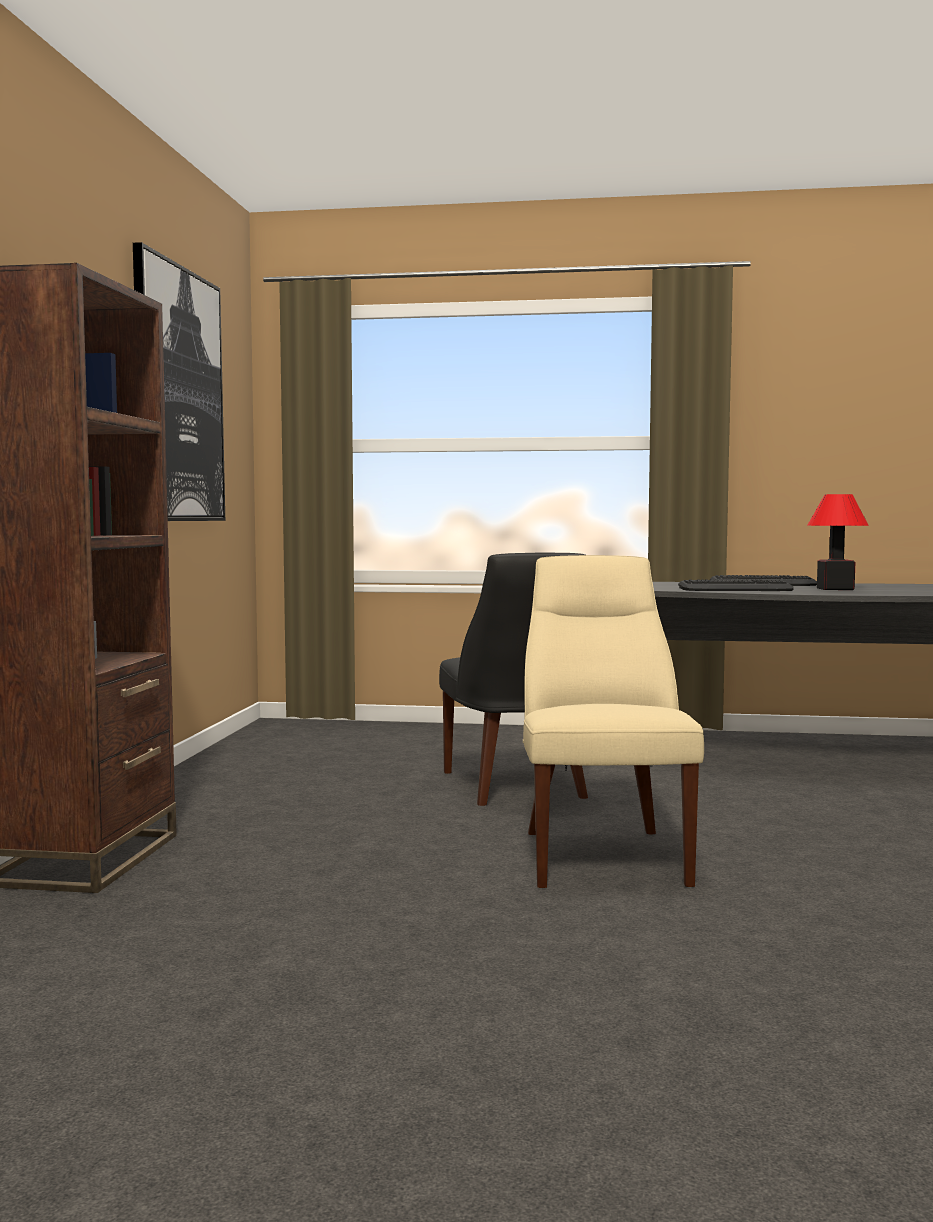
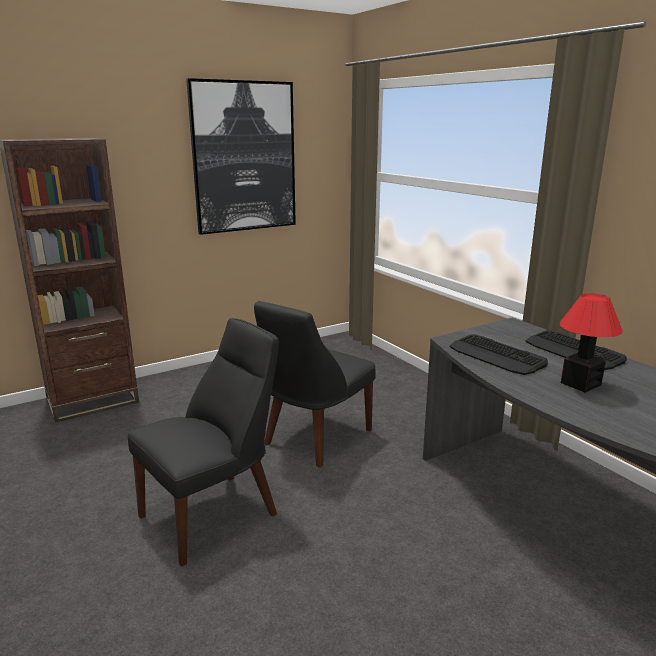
camera: 50 degrees right, 15 degrees up
(601, 854) = (215, 513): beige chair -> black chair

